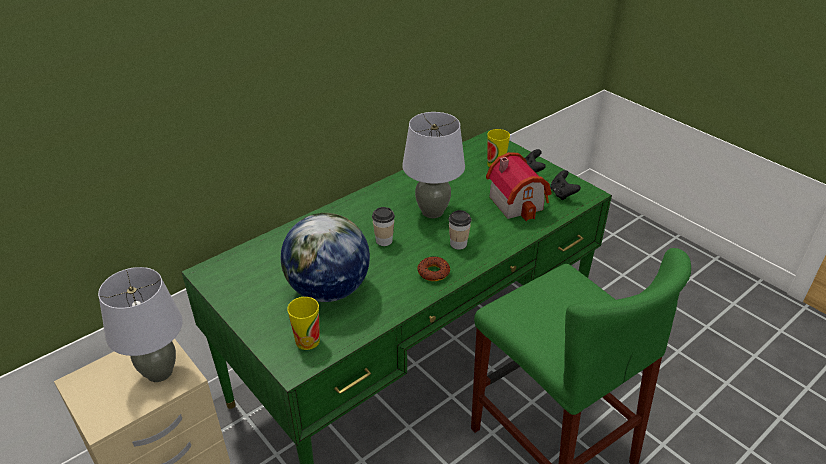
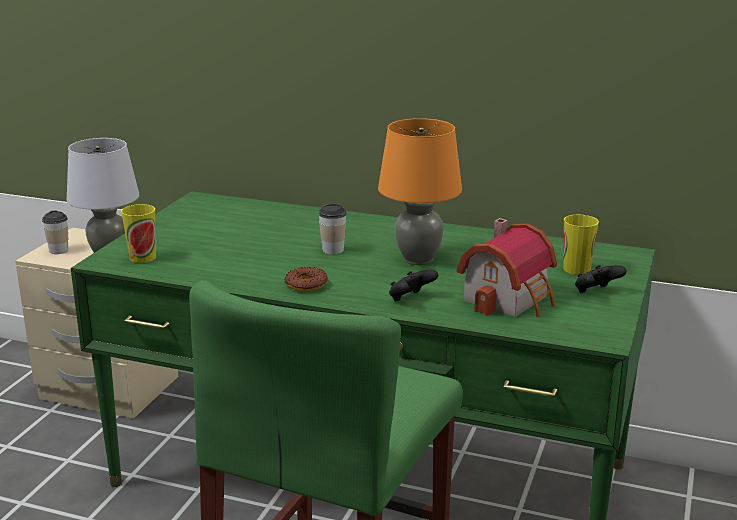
camera: 60 degrees right, 15 degrees down
(328, 290) = (224, 247): globe -> none
(432, 212) = (418, 259): grey table lamp -> orange table lamp
(458, 244) = (374, 285): cup -> cup (58, 250)
(562, 194) = (573, 322): black game controller -> black game controller (410, 299)

